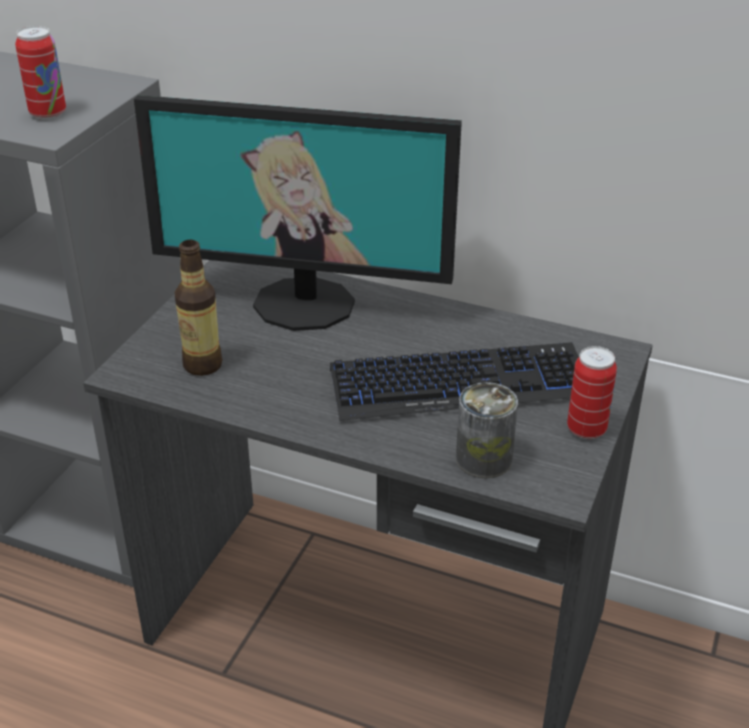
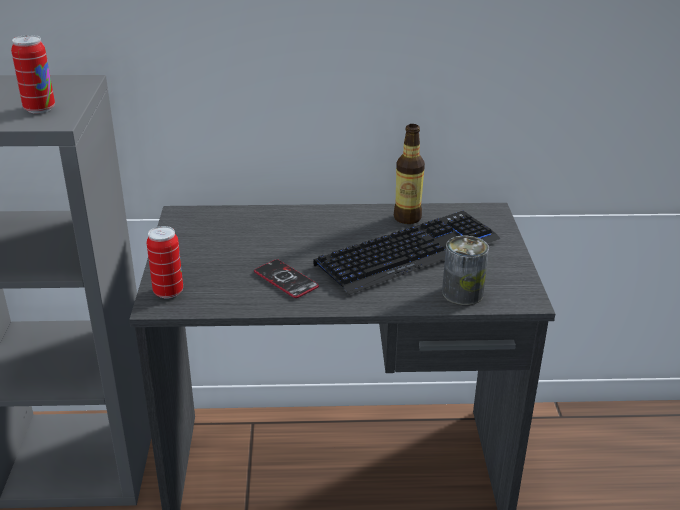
camera: 25 degrees left, 5 degrees down
(202, 365) = (216, 284): bottle -> bottle (407, 218)
(284, 380) = (286, 280): none -> phone
(305, 303) = (258, 228): monitor -> none
(586, 429) = (510, 260): can -> can (168, 292)

